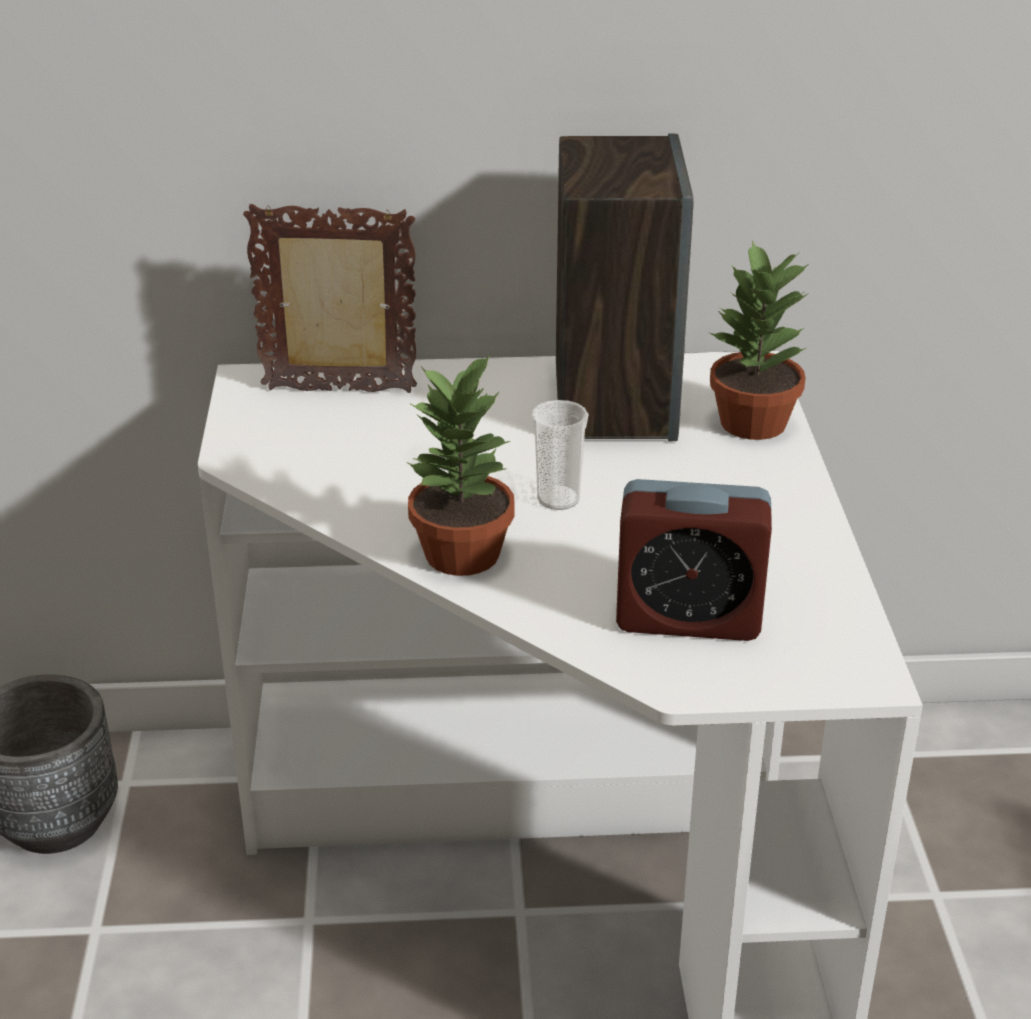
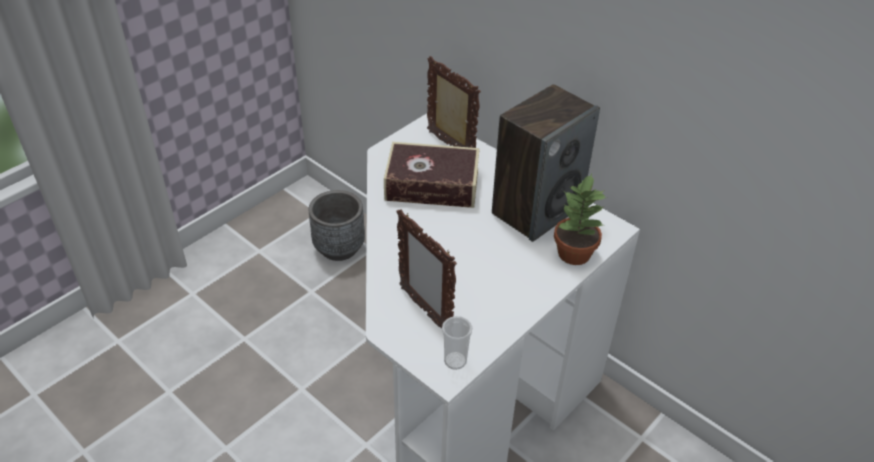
camera: 45 degrees right, 10 degrees up
(402, 455) = (432, 185): none -> book
(464, 555) = (394, 236): potted plant -> none
(558, 499) = (455, 236): cup -> cup (455, 361)
(688, 618) = (425, 311): alarm clock -> picture frame

